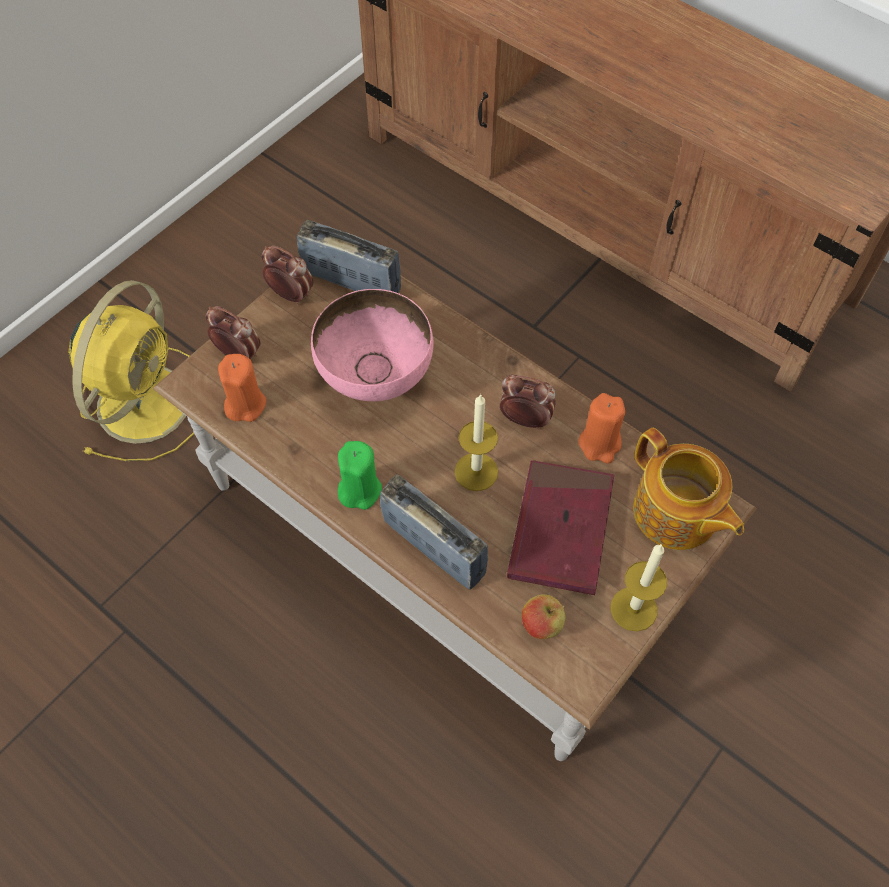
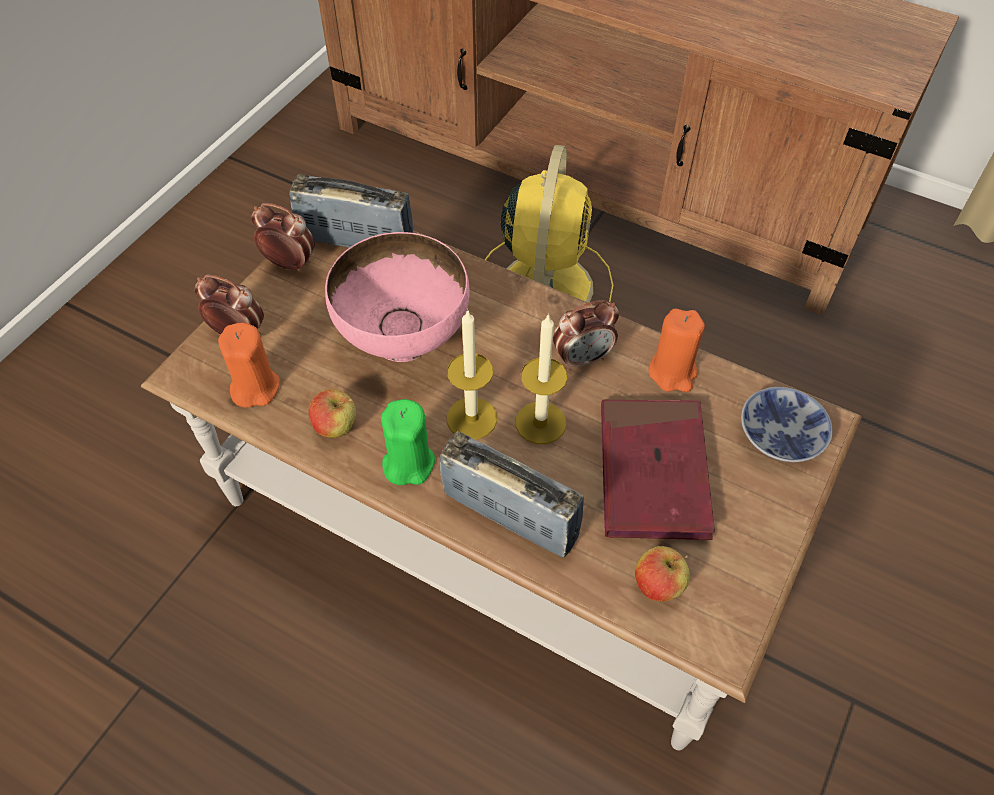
camera: 10 degrees left, 5 degrees down
(146, 400) = (134, 421): yellow fan -> yellow fan (546, 284)
(306, 450) = (336, 428): none -> apple
(525, 419) = (583, 358): alarm clock -> alarm clock turned 150 degrees clockwise
(633, 609) = (759, 549): candle -> candle (471, 418)
(676, 514) = (777, 435): teapot -> bowl

